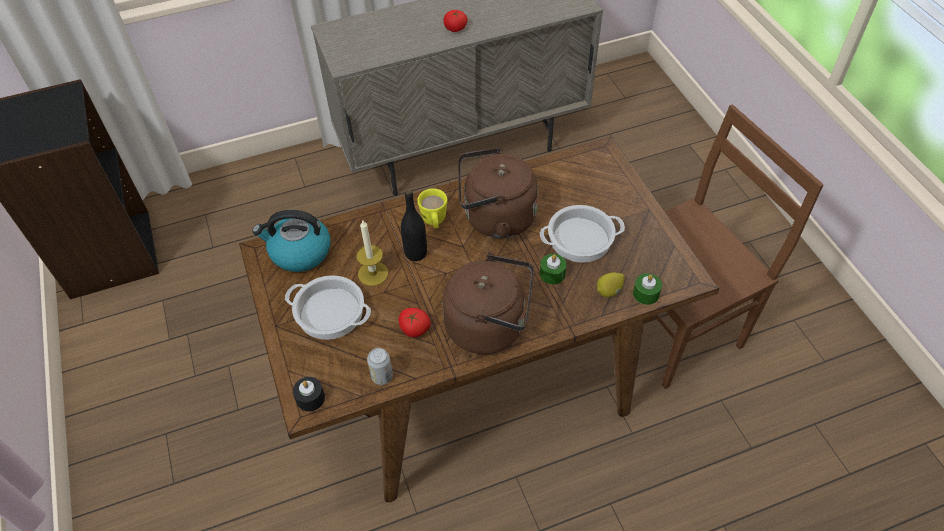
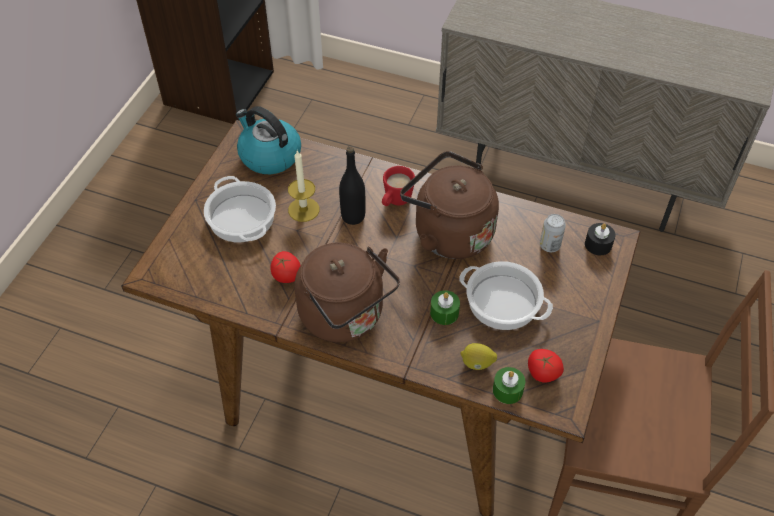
camera: 40 degrees right, 0 degrees up
(310, 398) = (161, 271): black candle -> black candle (598, 244)
(382, 376) = (225, 293): can -> can (549, 245)
(434, 222) = (395, 201): yellow mug -> red mug
(455, 29) = (596, 43): tomato -> tomato (542, 373)

